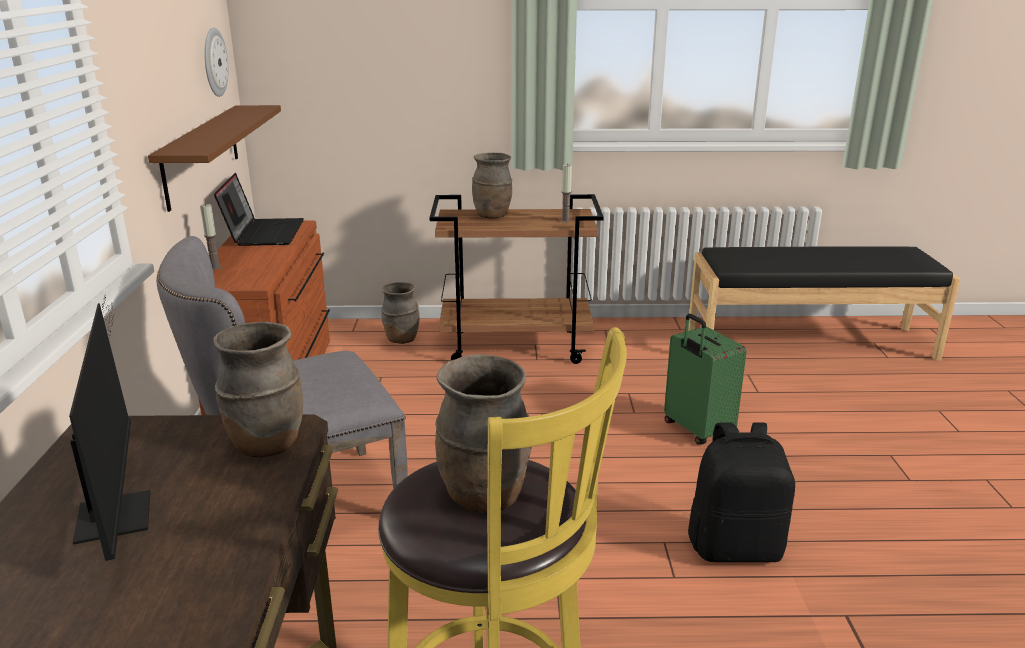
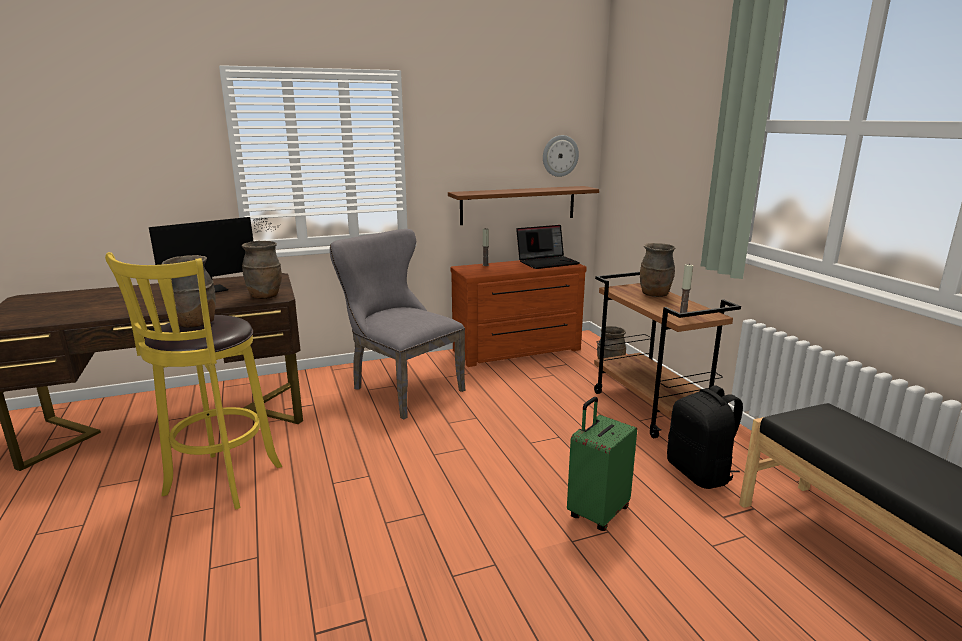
camera: 70 degrees right, 5 degrees down
(735, 546) = (433, 549): black backpack -> black backpack (700, 473)

